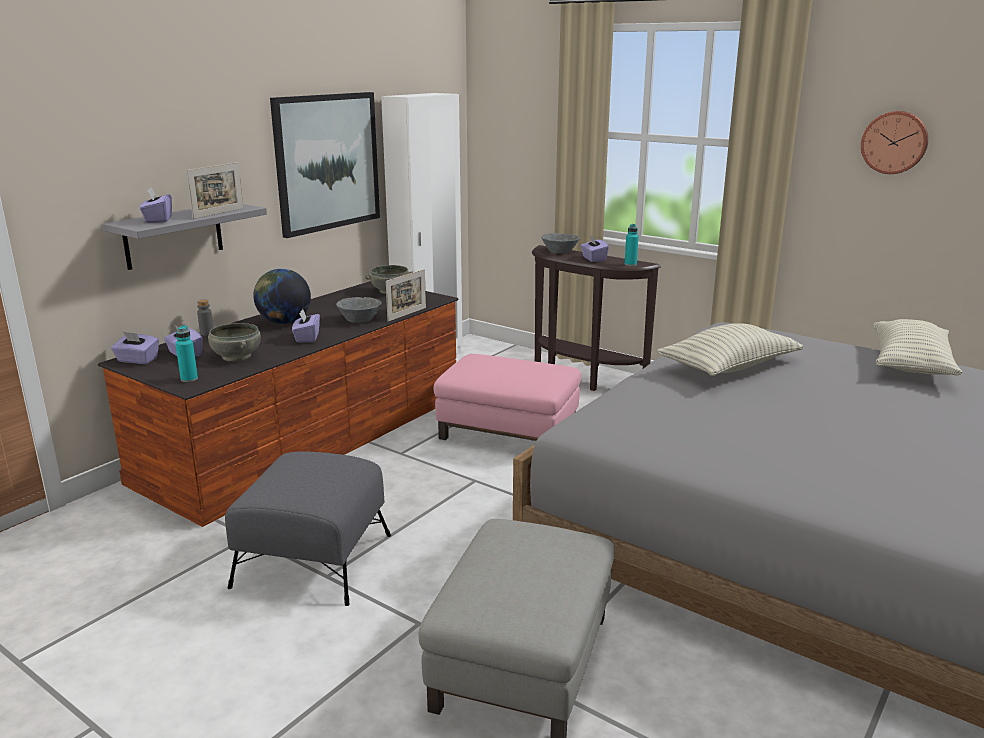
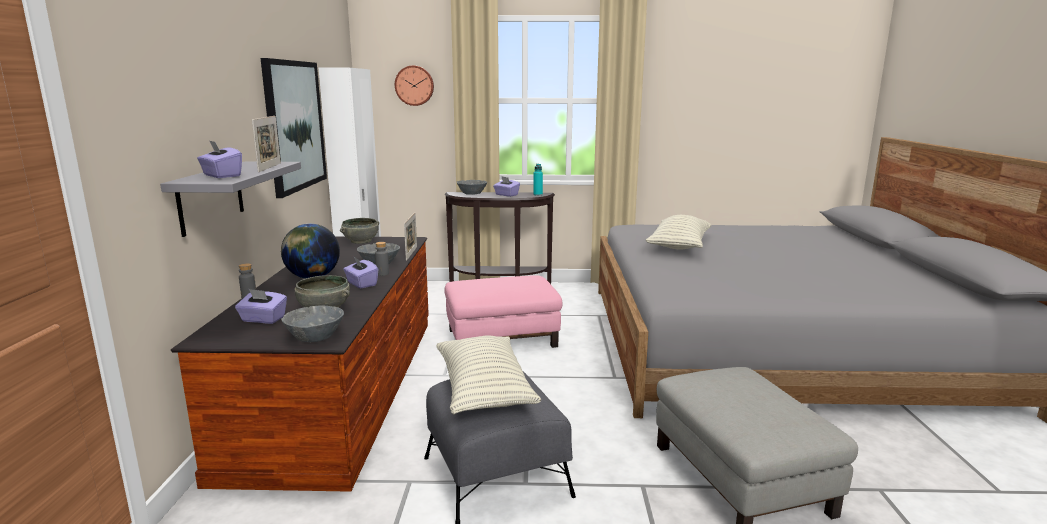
camera: 35 degrees left, 5 degrees down
(137, 360) = (218, 335): purple tissue box -> none
(189, 379) = (315, 336): turquoise bottle -> grey bowl
(342, 331) = (382, 273): none -> grey bottle
(894, 142) = (700, 93): wall clock -> wall clock (414, 85)
(910, 365) = (754, 228): pillow -> pillow (484, 390)

